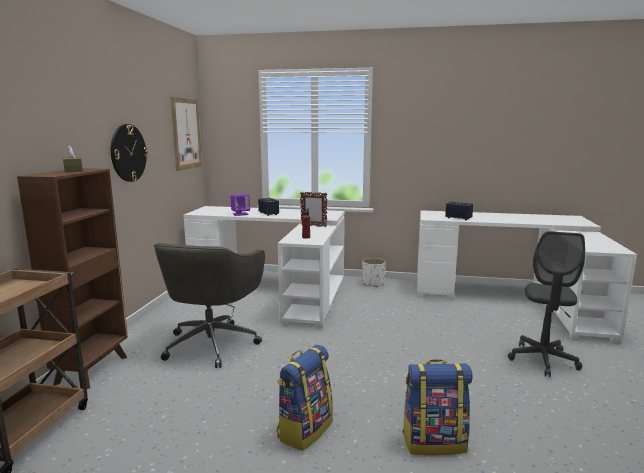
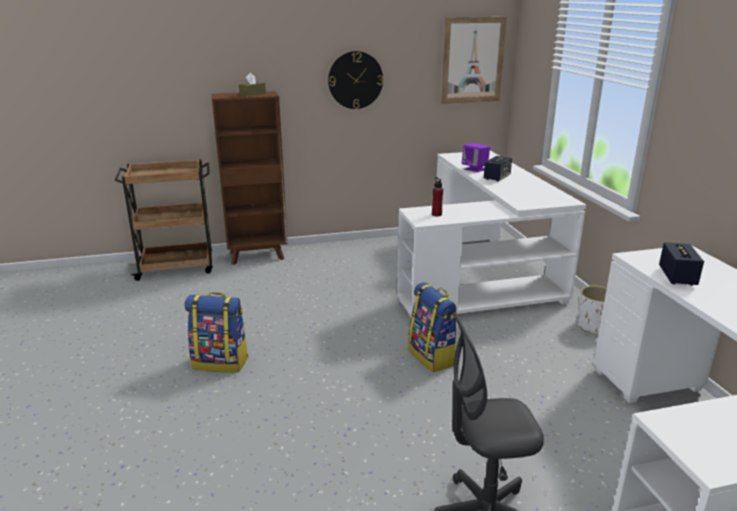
camera: 65 degrees right, 10 degrees up
(212, 343) = (332, 282): grey office chair -> none
(313, 226) = (495, 208): picture frame -> none
(434, 442) = (231, 436): backpack -> backpack (433, 357)

